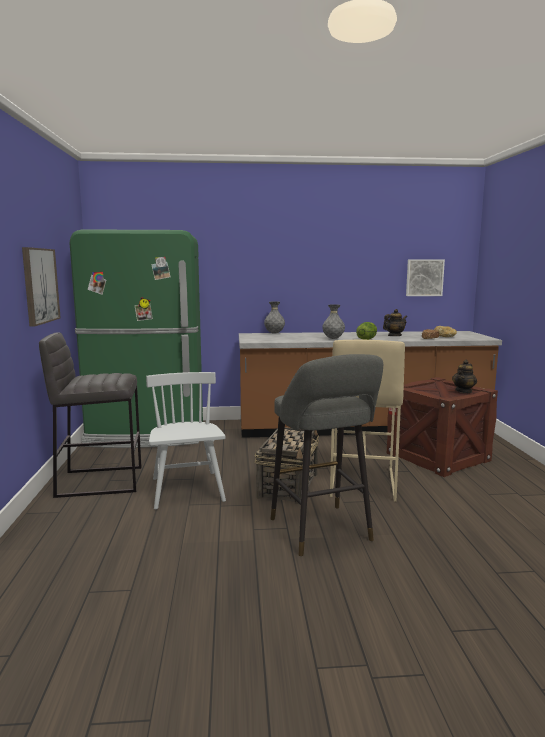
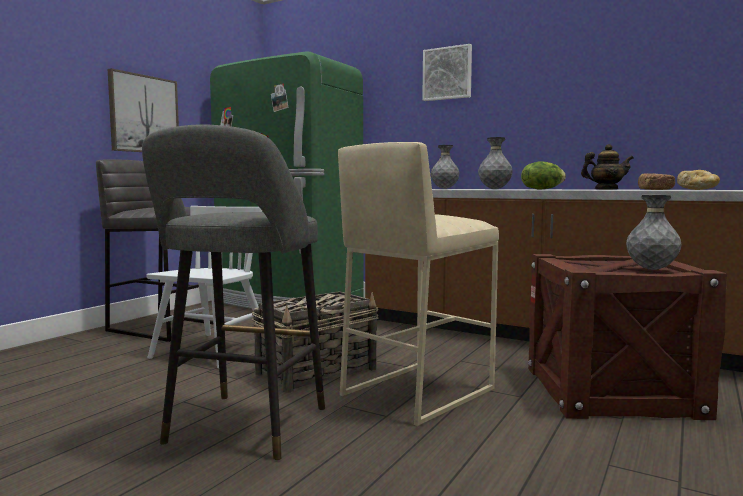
camera: 35 degrees right, 5 degrees down
(424, 277) = (694, 98): picture -> picture (447, 73)
(464, 391) = (652, 269): teapot -> grey vase

